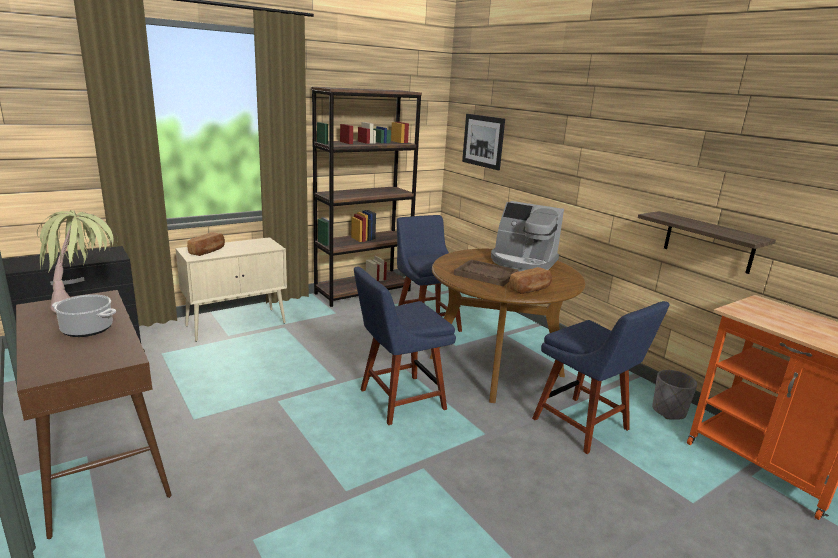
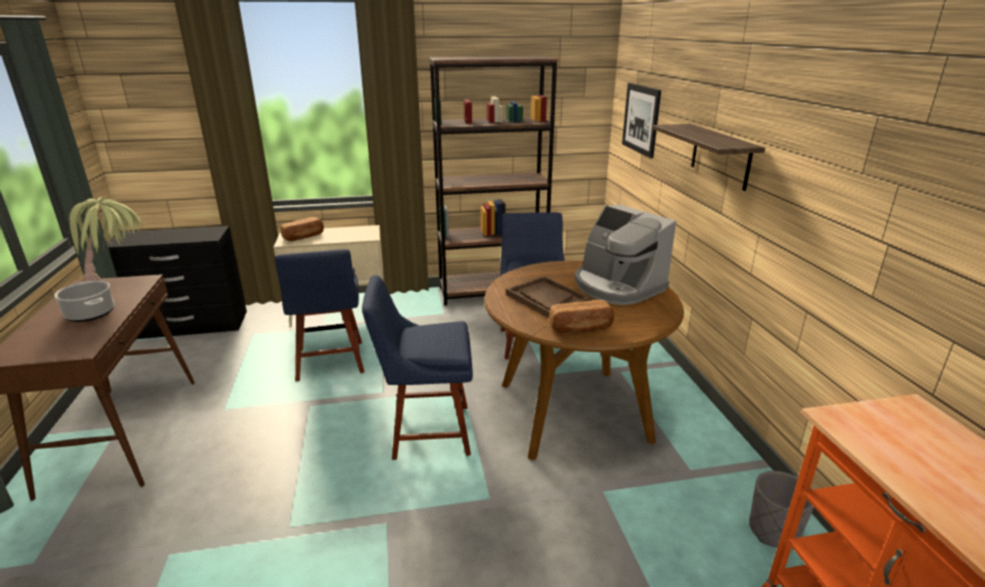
camera: 25 degrees right, 5 degrees up
(584, 426) = (626, 521): blue chair -> blue chair (330, 363)
(708, 242) = (864, 295): shelf -> shelf (720, 156)

